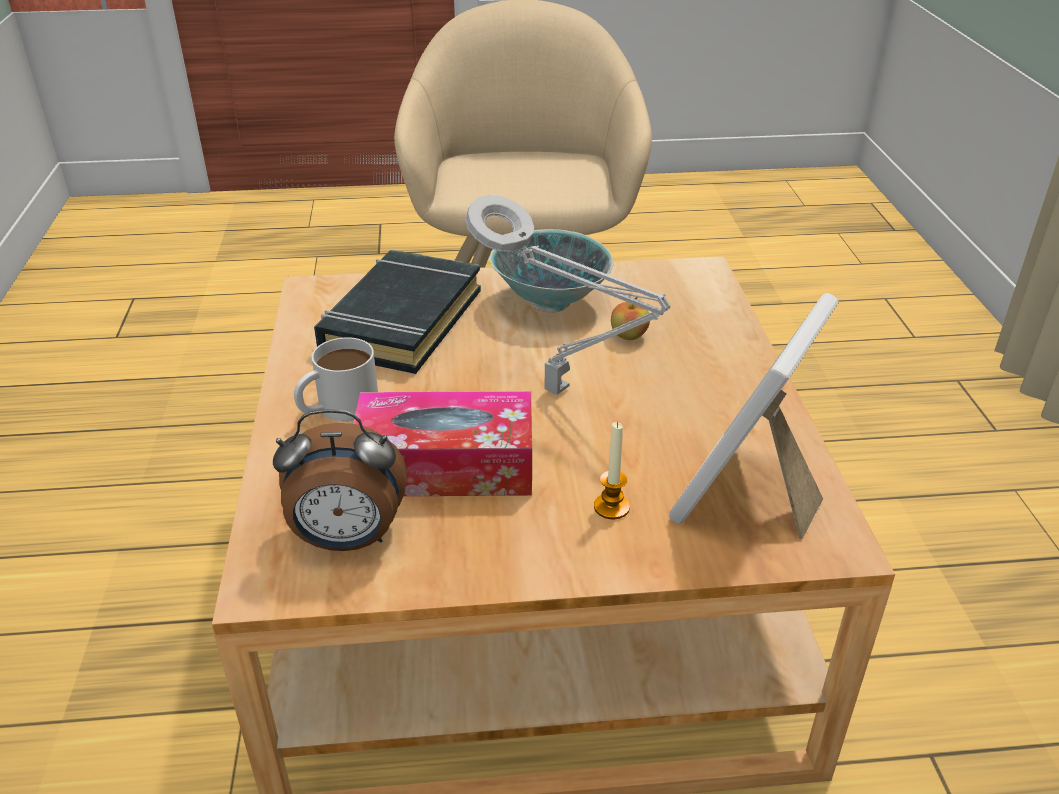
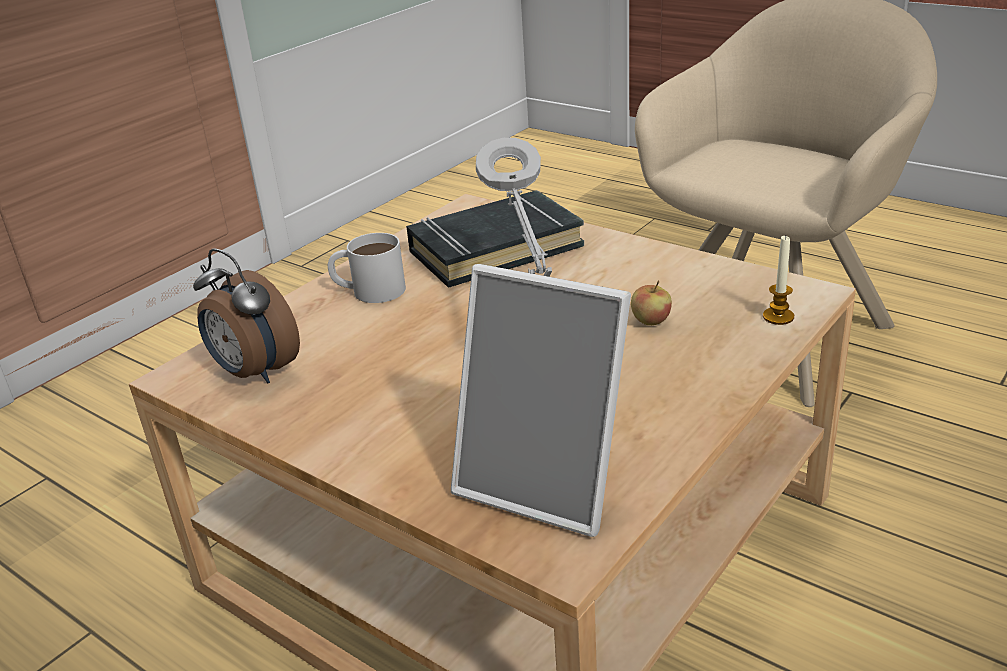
camera: 45 degrees right, 5 degrees down
(445, 465) = (375, 355): tissue box -> none
(549, 302) = (626, 273): bowl -> none
(611, 507) = (436, 436): candle -> candle (778, 317)
(747, 497) = (547, 482): picture frame -> picture frame turned 135 degrees counterclockwise

